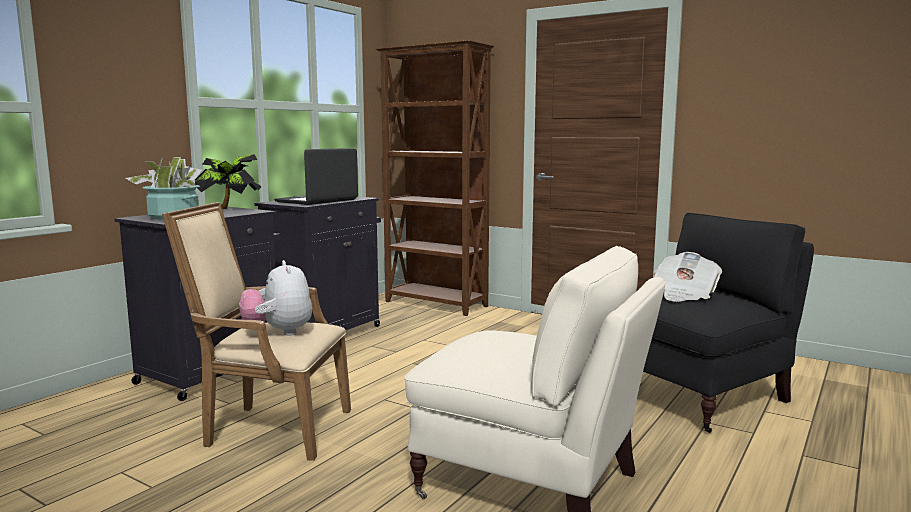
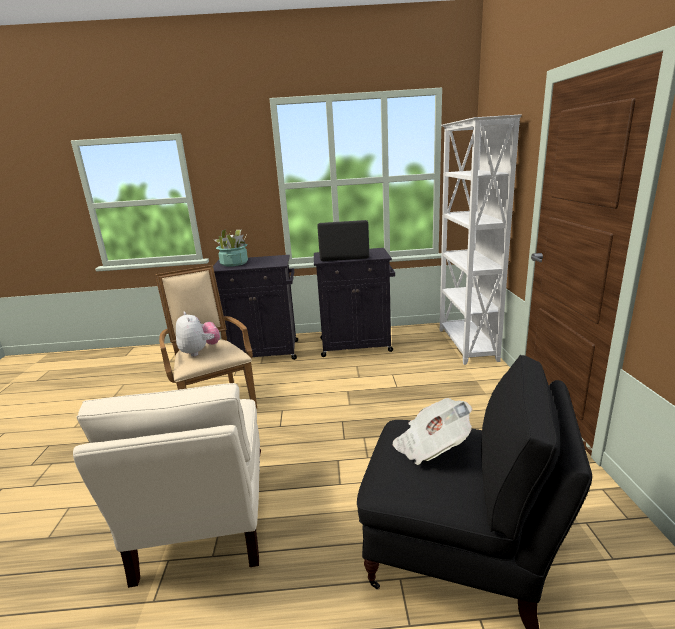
camera: 55 degrees right, 10 degrees up
(230, 209) = (278, 259): potted plant -> none
(278, 333) = (199, 352): plush toy -> plush toy turned 120 degrees clockwise
(436, 304) = (466, 345): brown bookcase -> white bookcase

